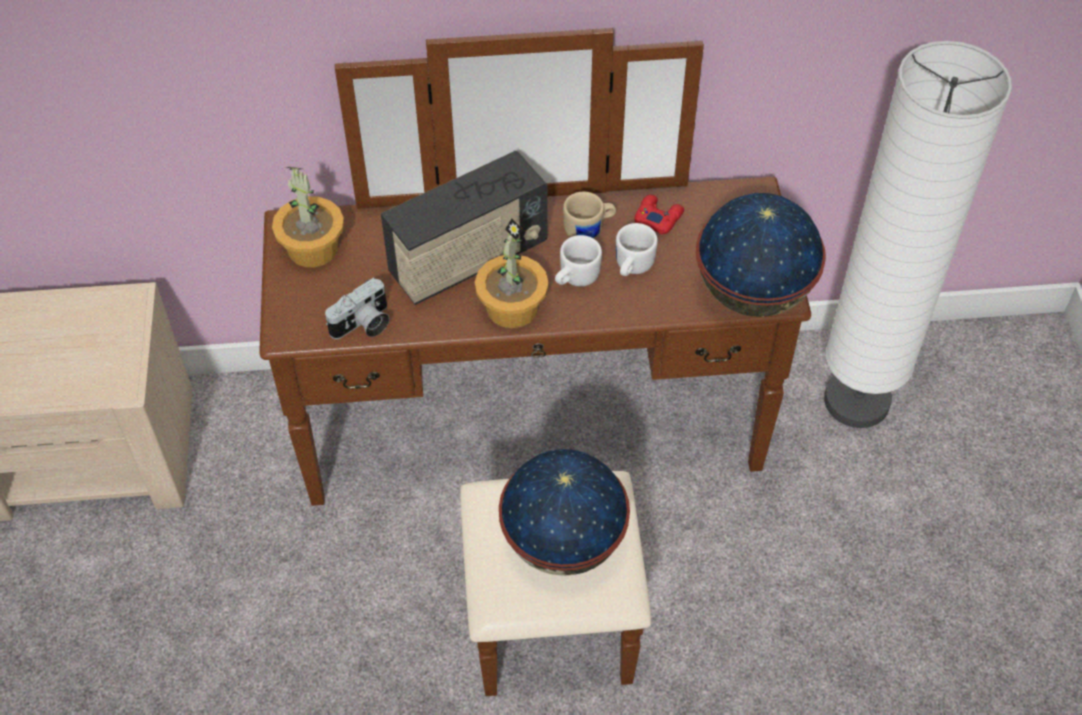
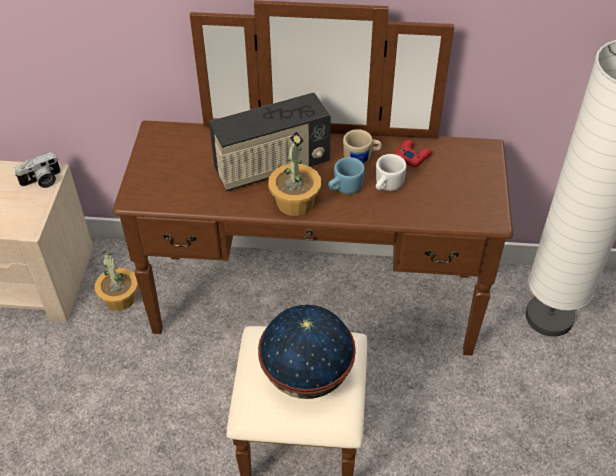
camera: 10 degrees right, 5 degrees down
(312, 249) = (166, 147): potted plant -> potted plant (119, 299)
(363, 325) = (188, 200): camera -> camera (42, 181)
(575, 278) = (344, 188): white mug -> blue mug
(753, 293) = (472, 214): globe -> none

